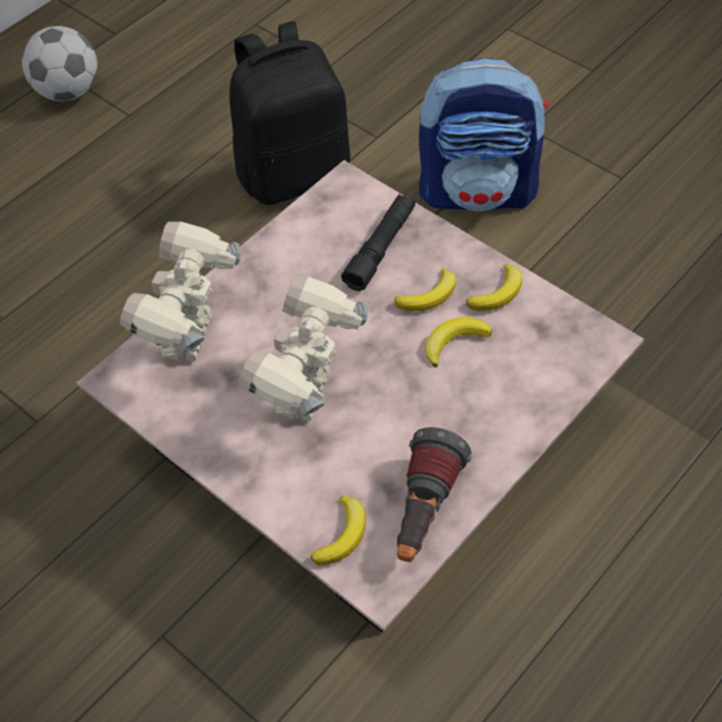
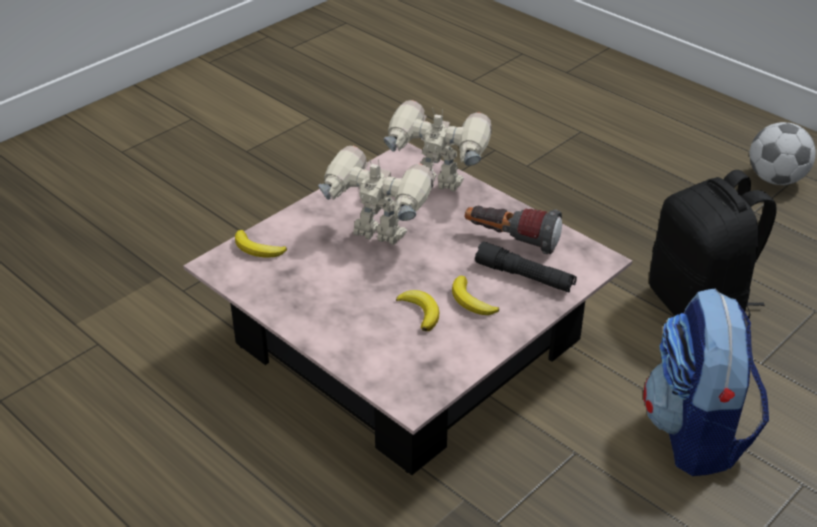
camera: 90 degrees right, 15 degrees down
(424, 512) = (265, 287): flashlight -> flashlight (511, 241)
(498, 293) = (472, 341): banana -> none

